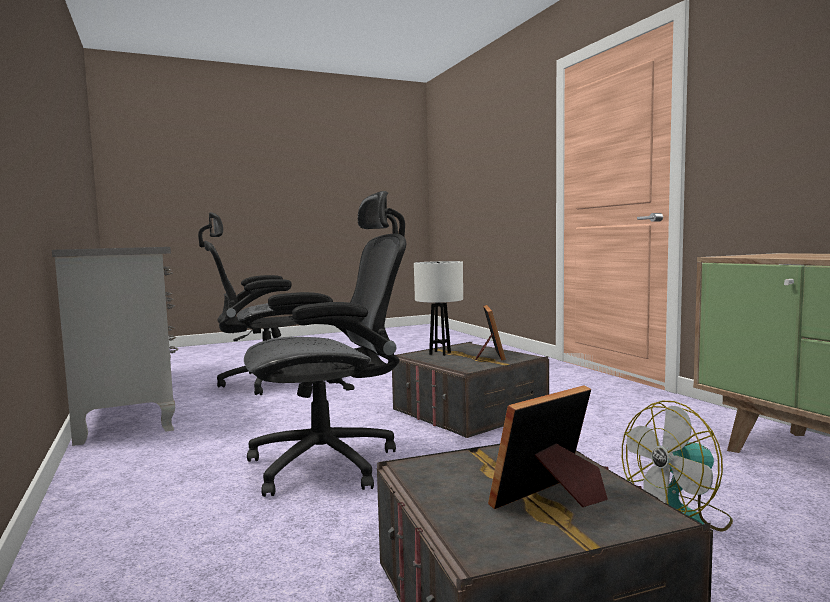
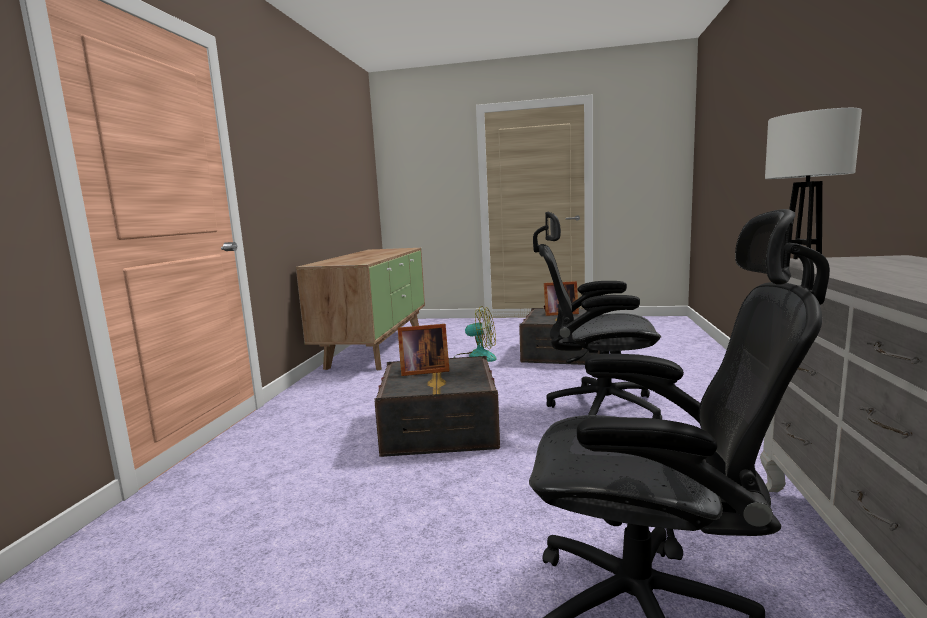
camera: 145 degrees left, 5 degrees up
(440, 353) = (450, 384): white table lamp -> white table lamp (801, 260)
(490, 356) = (422, 371): picture frame -> picture frame turned 135 degrees counterclockwise

